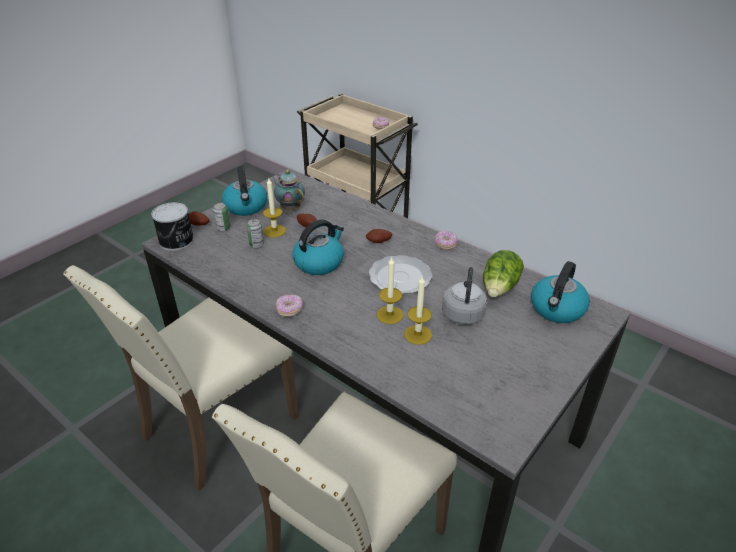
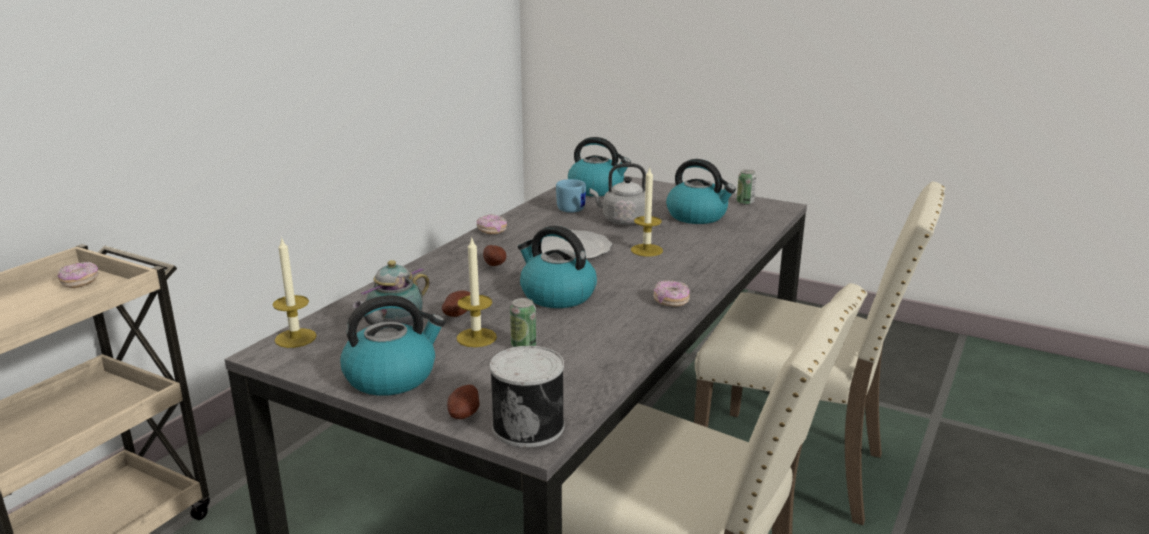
camera: 100 degrees left, 15 degrees down
(223, 228) = (474, 385): can -> can (745, 203)
(418, 334) = (671, 237): candle -> candle (295, 338)
(474, 364) = (697, 216): none -> kettle
(499, 288) = (572, 208): lettuce -> blue mug

